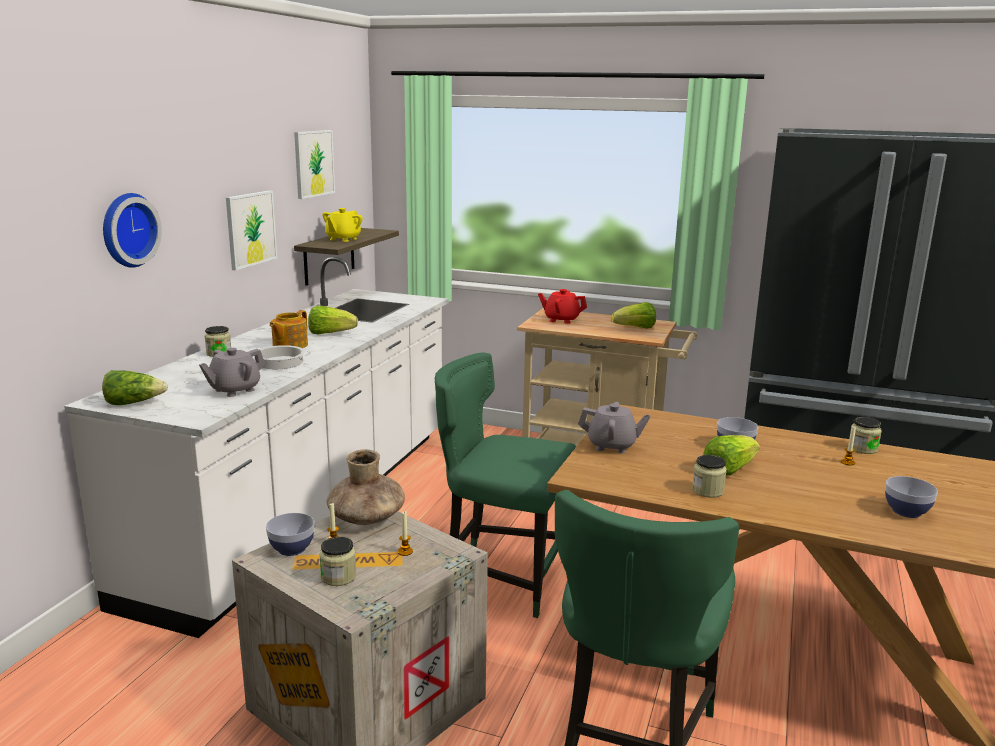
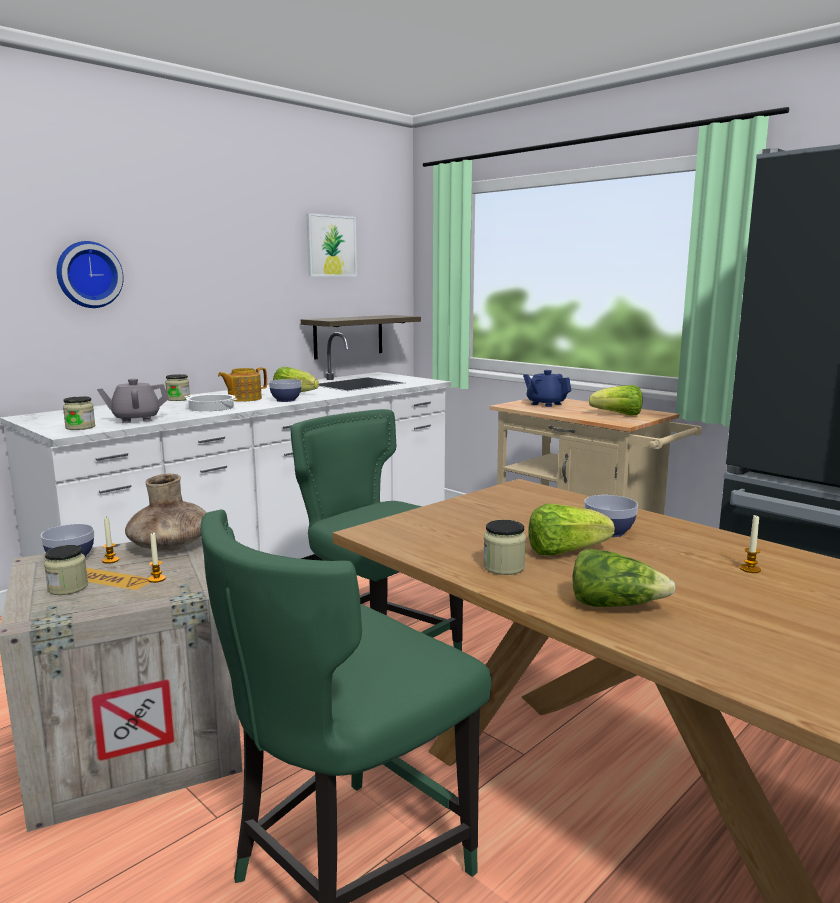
camera: 25 degrees right, 5 degrees down
(134, 403) = (47, 420): lettuce -> lettuce (615, 605)
(250, 229) = (244, 296): picture -> none
(343, 239) = (353, 318): yellow teapot -> none
(561, 320) = (546, 404): red teapot -> blue teapot
(612, 446) = (457, 512): grey teapot -> none
(862, 448) = (796, 558): jar -> jar (80, 427)
(906, 511) = (769, 637): bowl -> bowl (286, 400)

